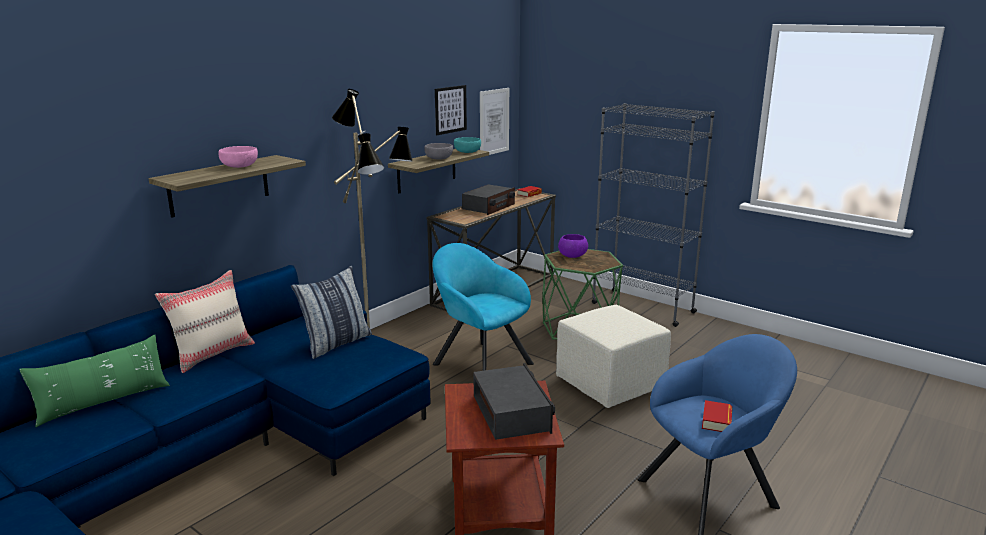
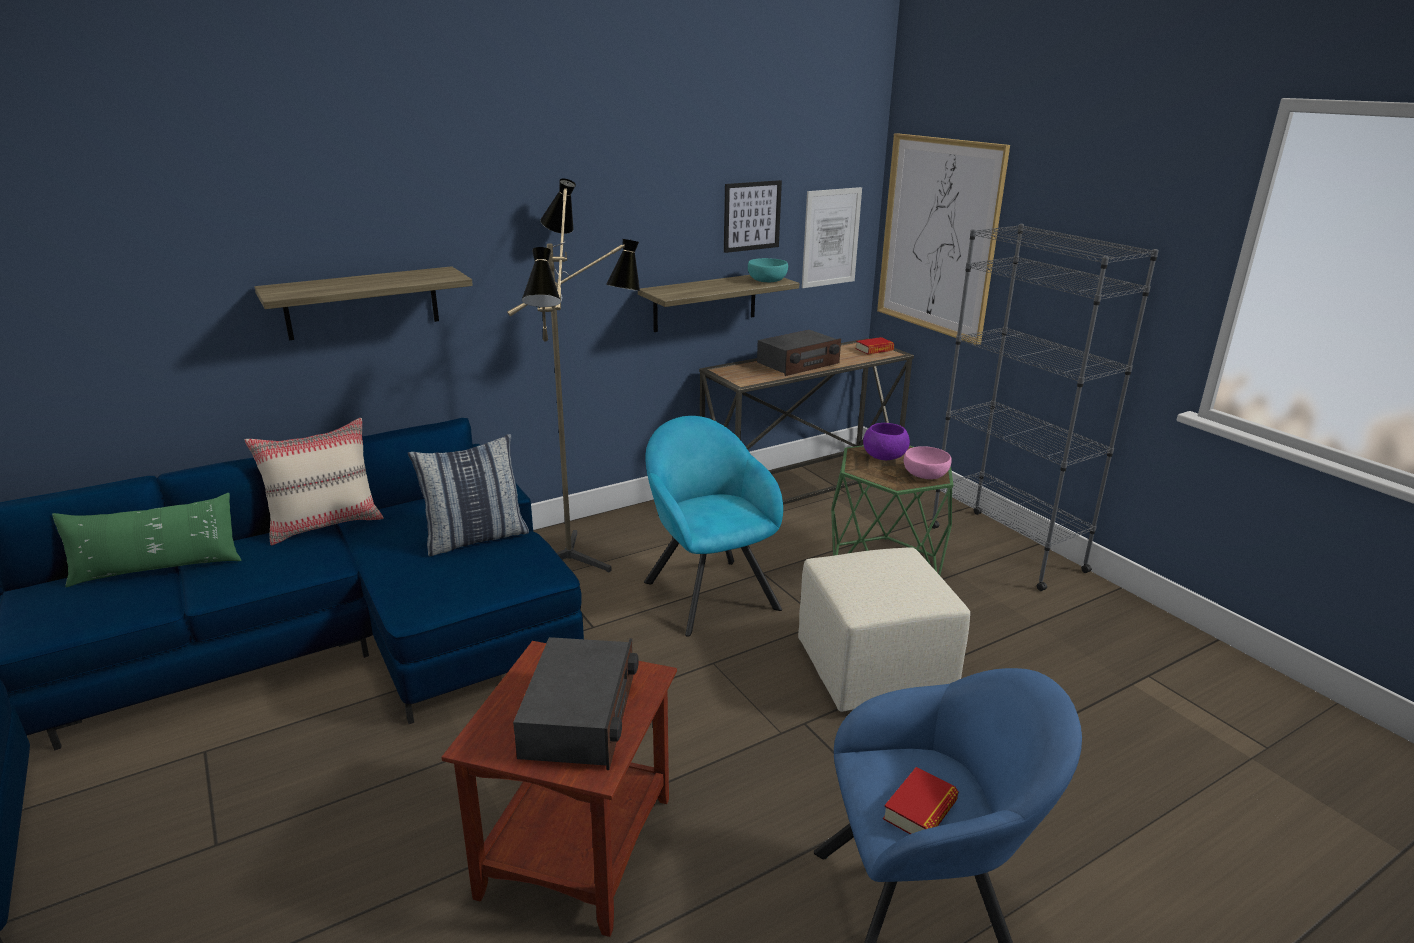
camera: 20 degrees right, 5 degrees up
(239, 166) = (381, 279): pink bowl -> pink bowl (925, 474)
(438, 158) = (715, 287): grey bowl -> none
(565, 116) = (938, 236): none -> picture

